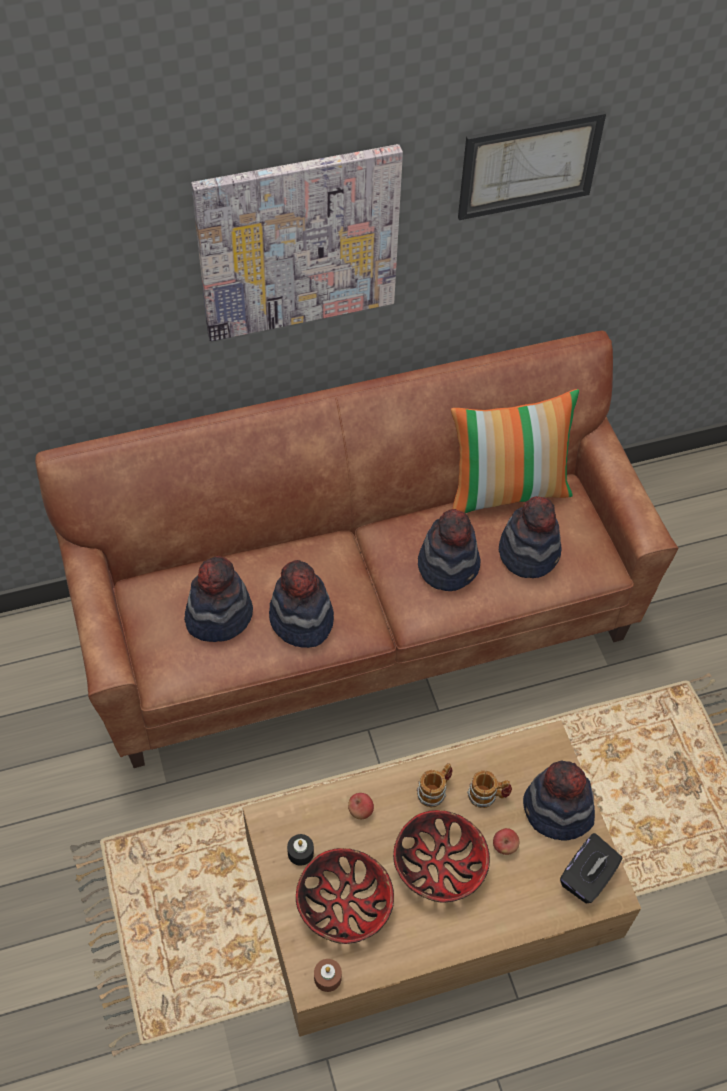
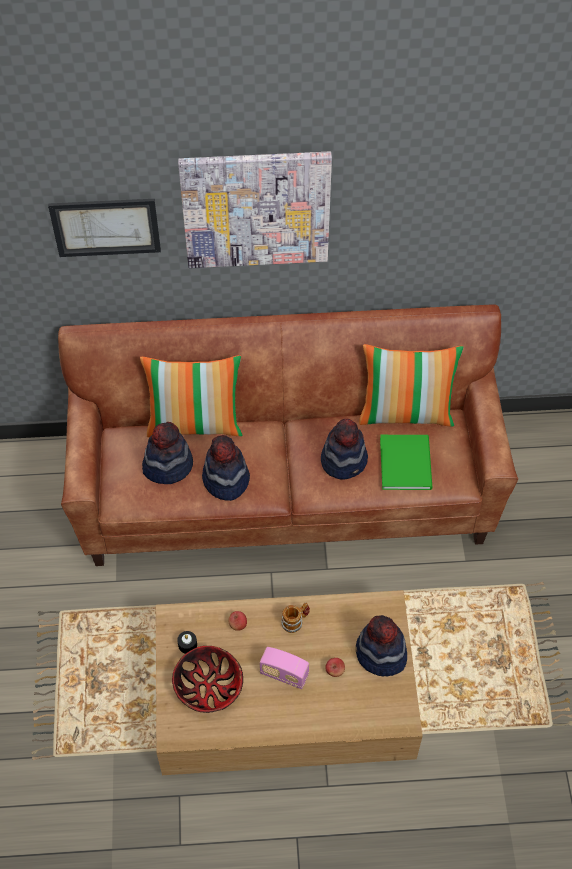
camera: 15 degrees right, 0 degrees up
(239, 552) = (195, 423): none -> pillow
(327, 977) = (183, 733): brown candle -> none
(440, 865) = (284, 674): bowl -> radio
(488, 796) = (333, 633): mug -> none
(529, 165) = (432, 177): picture -> picture (106, 227)
(529, 552) = (407, 462): hat -> green book
(587, 877) = (389, 705): black tissue box -> none

